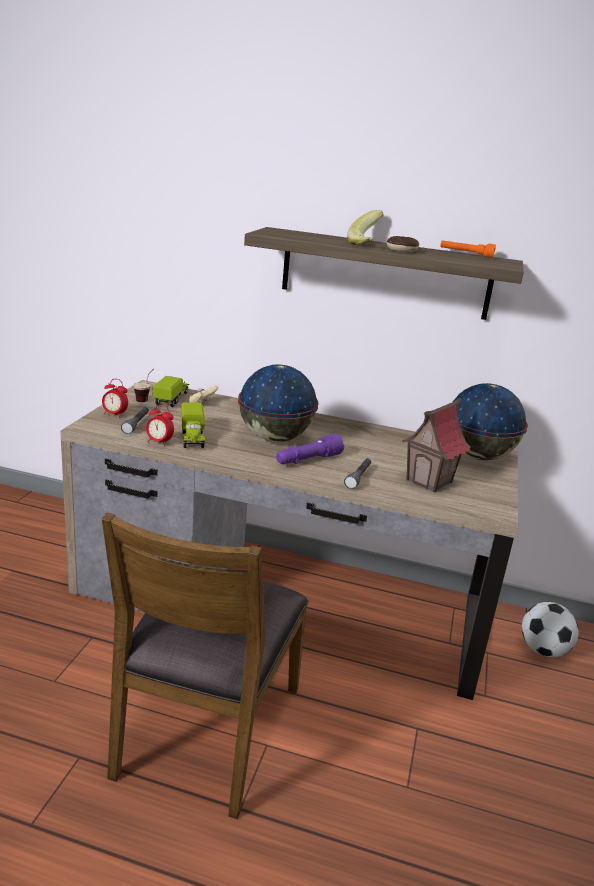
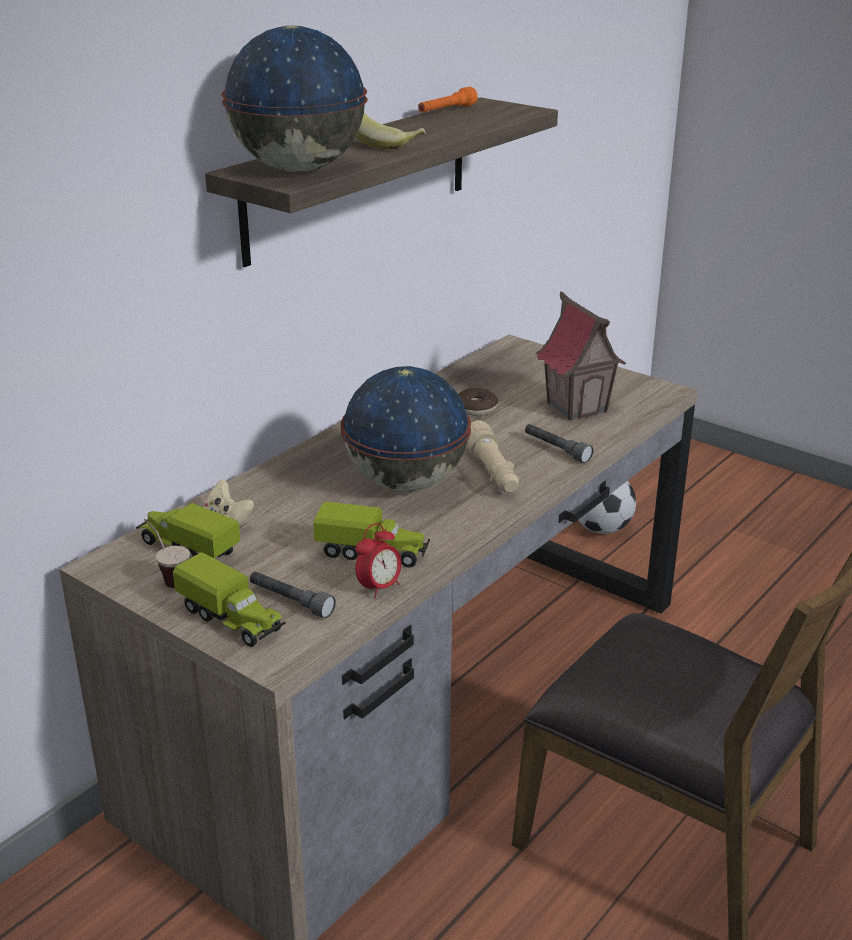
camera: 65 degrees left, 5 degrees up
(114, 415) = (231, 620): alarm clock -> toy truck
(308, 460) = (492, 473): purple flashlight -> beige flashlight
(402, 250) = (426, 133): donut -> donut (476, 409)
(478, 456) = (517, 360): globe -> globe (298, 169)

